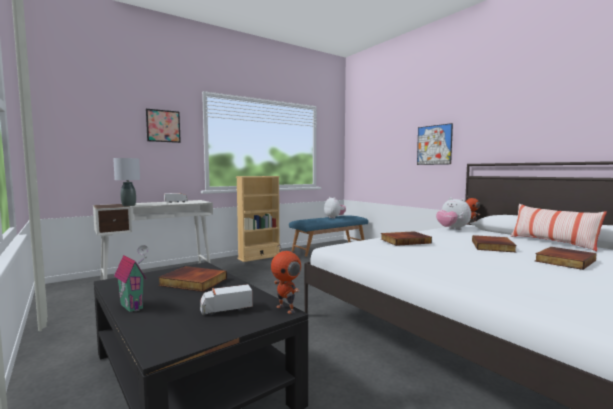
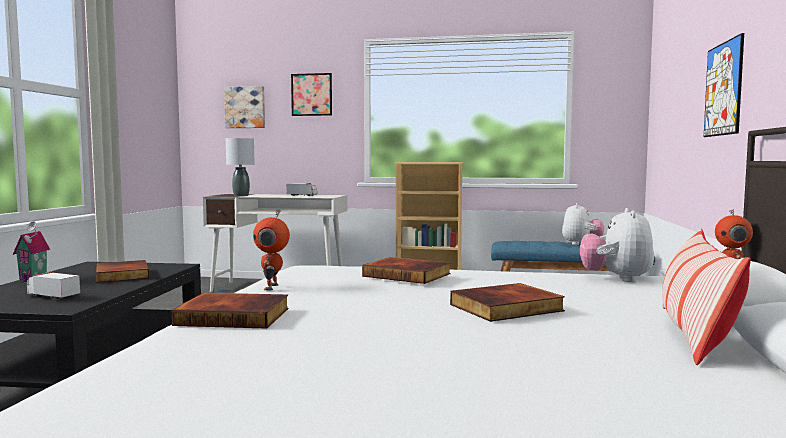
camera: 45 degrees right, 0 degrees up
(102, 131) = (245, 107): none -> picture
(286, 309) = (76, 307): toy robot -> toy robot (272, 287)
(563, 260) = (497, 349): book -> book (235, 316)

